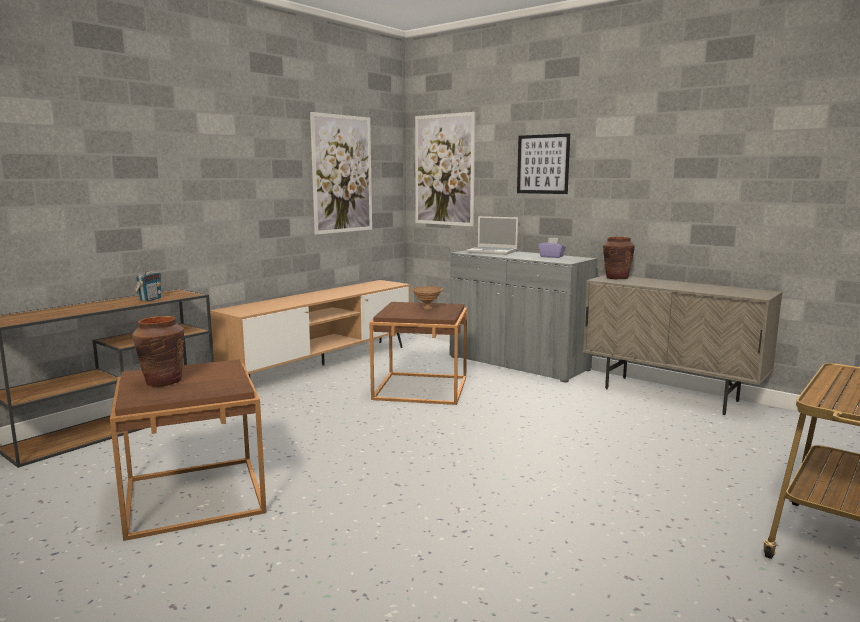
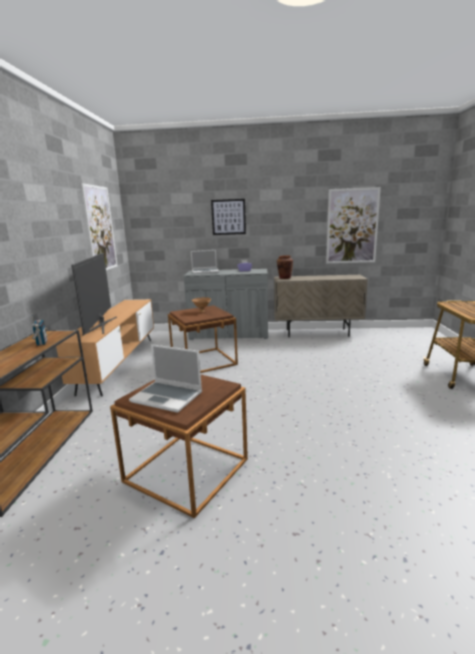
camera: 35 degrees left, 5 degrees up
(163, 382) = (168, 397): brown vase -> laptop
(286, 302) = (100, 325): none -> television
(444, 170) = (156, 222): picture -> picture (352, 226)

